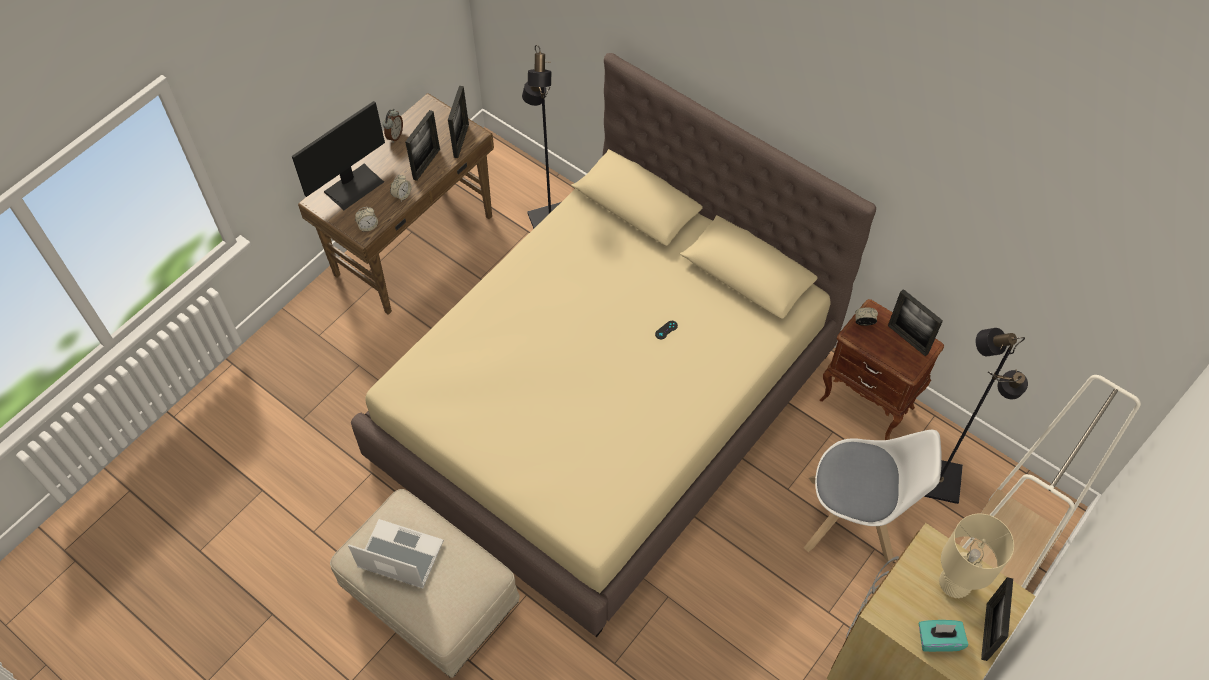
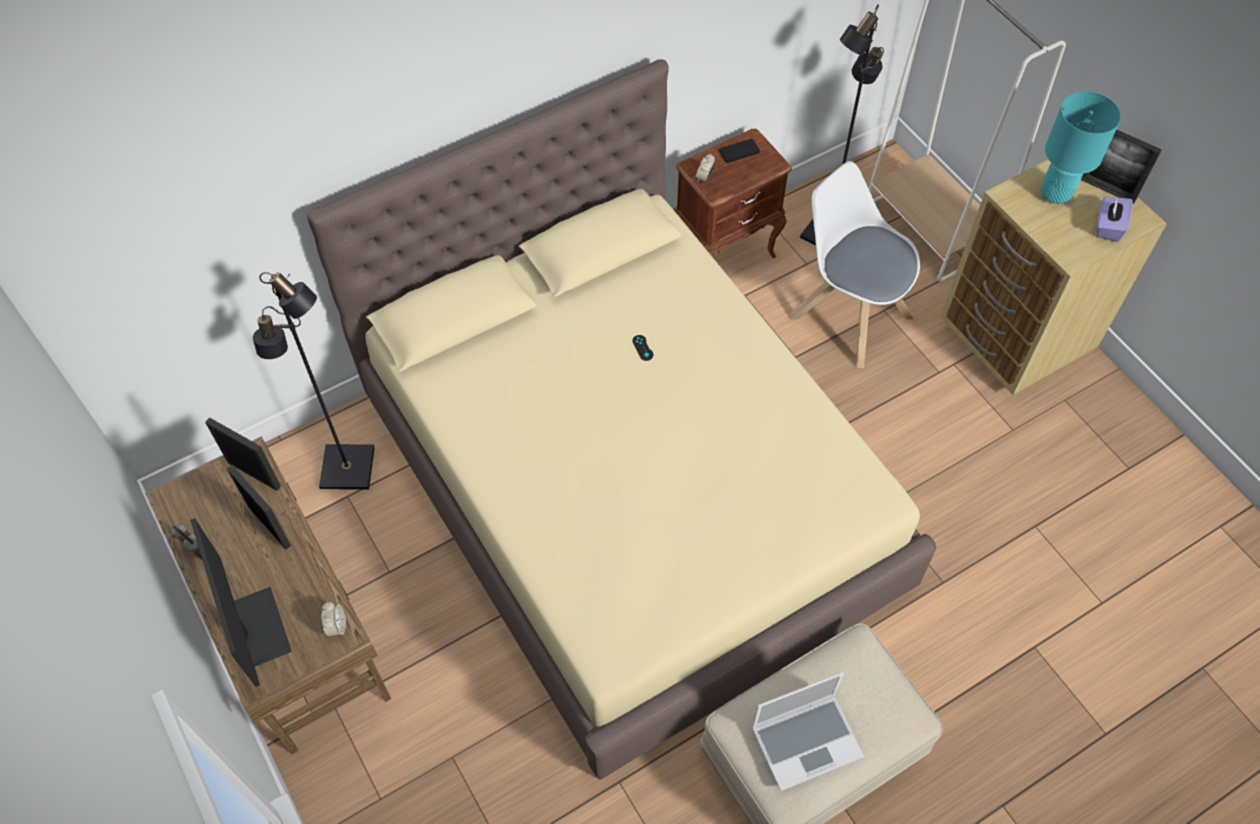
camera: 70 degrees left, 0 degrees up
(399, 556) = (807, 740): laptop -> laptop turned 150 degrees counterclockwise
(402, 195) = (306, 570): alarm clock -> none
(854, 519) = (848, 314): chair -> chair turned 75 degrees counterclockwise
(908, 339) = (739, 151): picture frame -> black game controller
(938, 640) = (1108, 227): turquoise tissue box -> purple tissue box
(954, 585) = (1055, 194): beige table lamp -> turquoise table lamp

